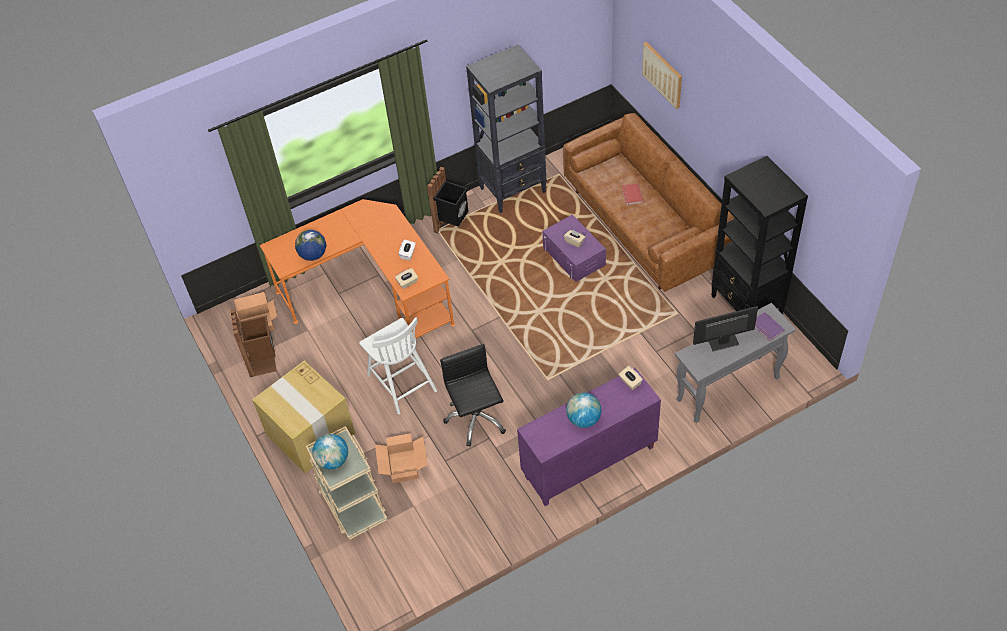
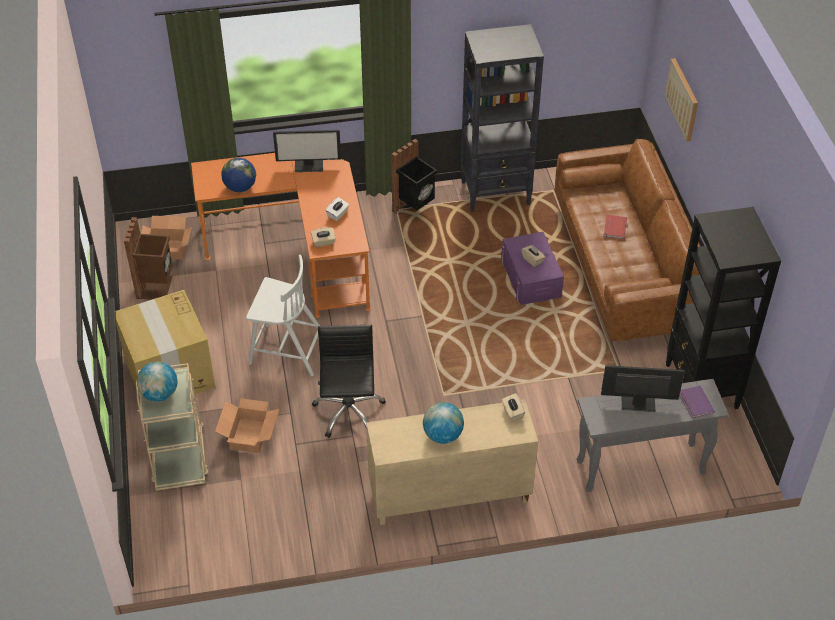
camera: 15 degrees right, 5 degrees down
(363, 217) = (309, 165): none -> monitor
(401, 382) = (287, 350): white chair -> white chair turned 60 degrees counterclockwise
(589, 463) = (449, 496): purple cabinet -> beige cabinet

